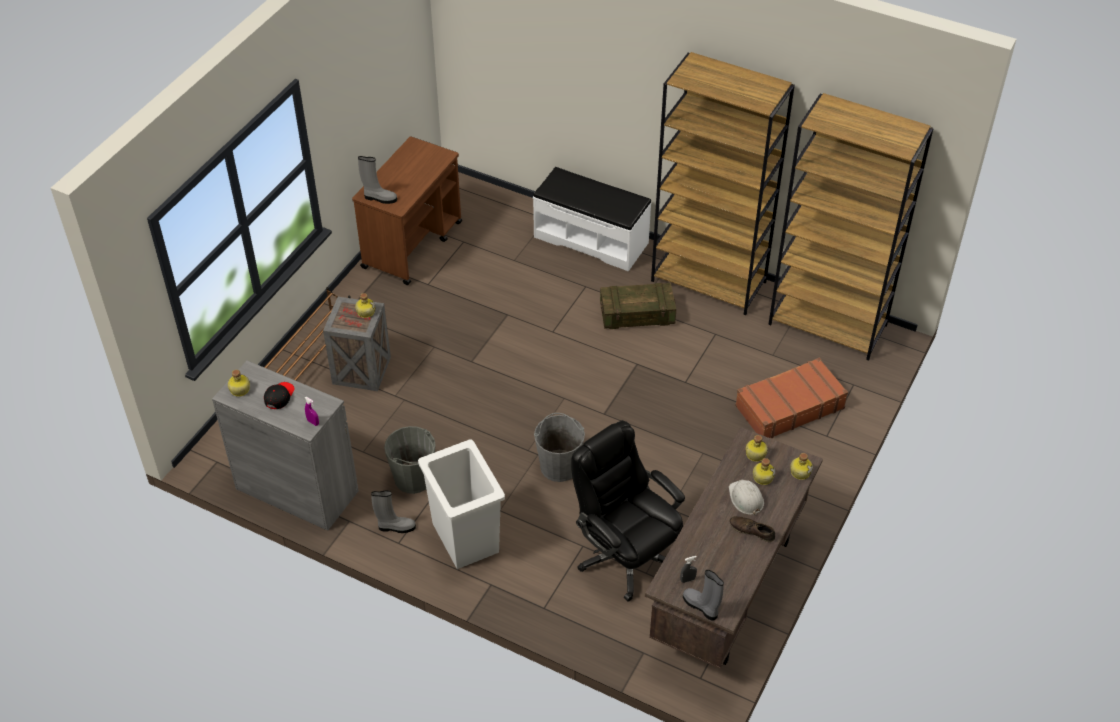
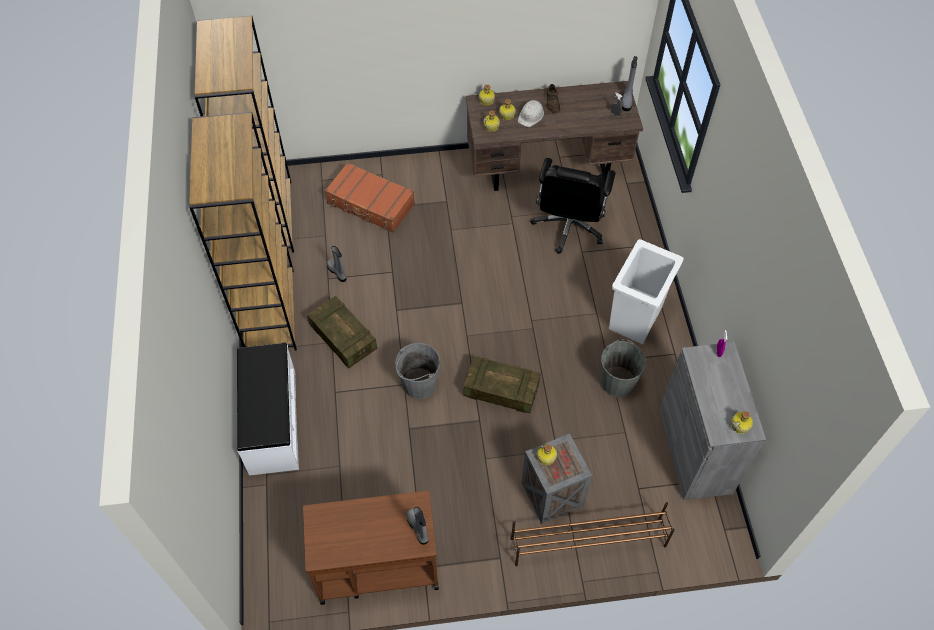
camera: 125 degrees left, 10 degrees up
(279, 397) = (719, 392): black cap -> none
(395, 527) = (665, 364): grey boot -> grey boot (337, 272)
(485, 391) = (501, 390): none -> crate
(559, 466) = (530, 301): grey bucket -> grey bucket (419, 384)

